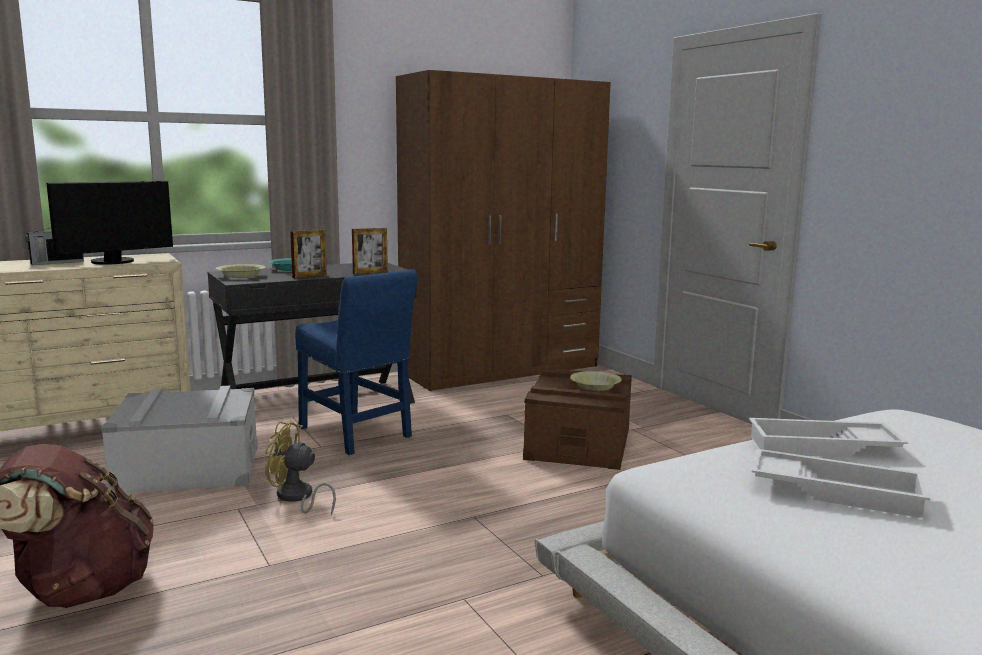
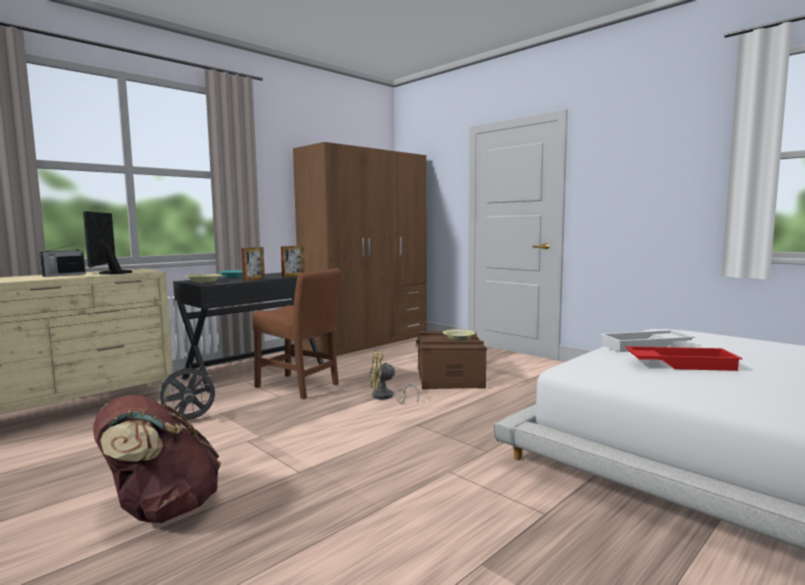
camera: 15 degrees left, 5 degrees down
(114, 262) = (111, 273): monitor -> monitor turned 135 degrees clockwise
(188, 469) = (189, 421): grey storage box -> grey fan
(297, 498) = (286, 429): yellow fan -> yellow fan (386, 397)
(357, 434) = (299, 387): blue chair -> brown chair
(836, 491) = (680, 364): white tray -> red tray

